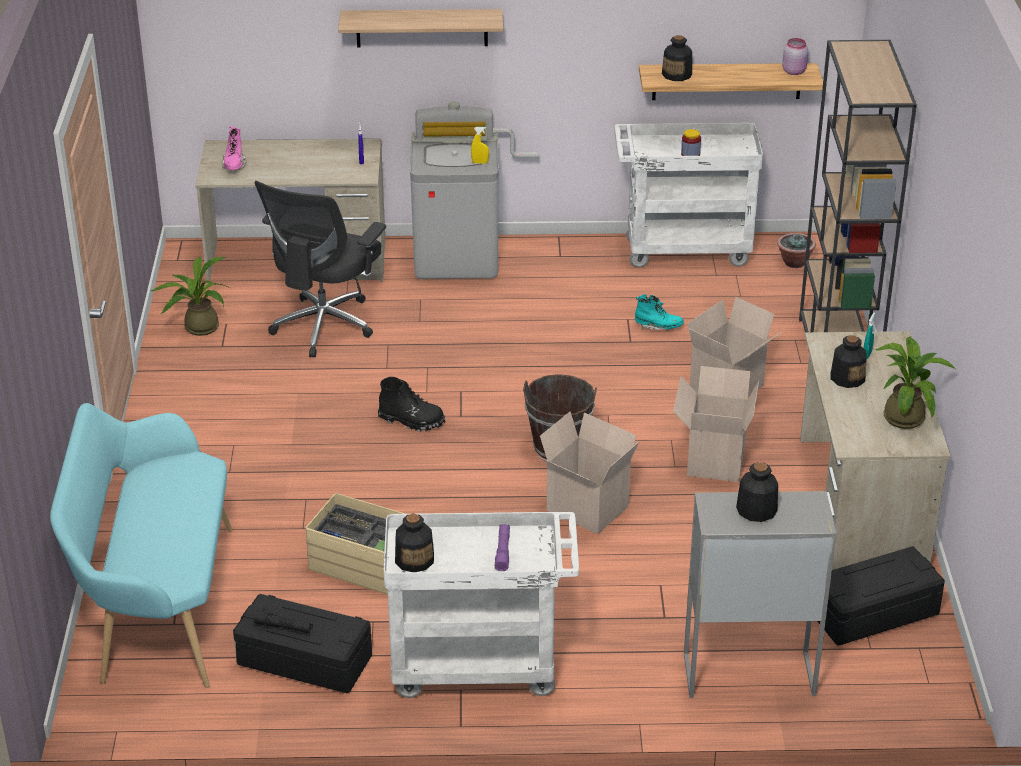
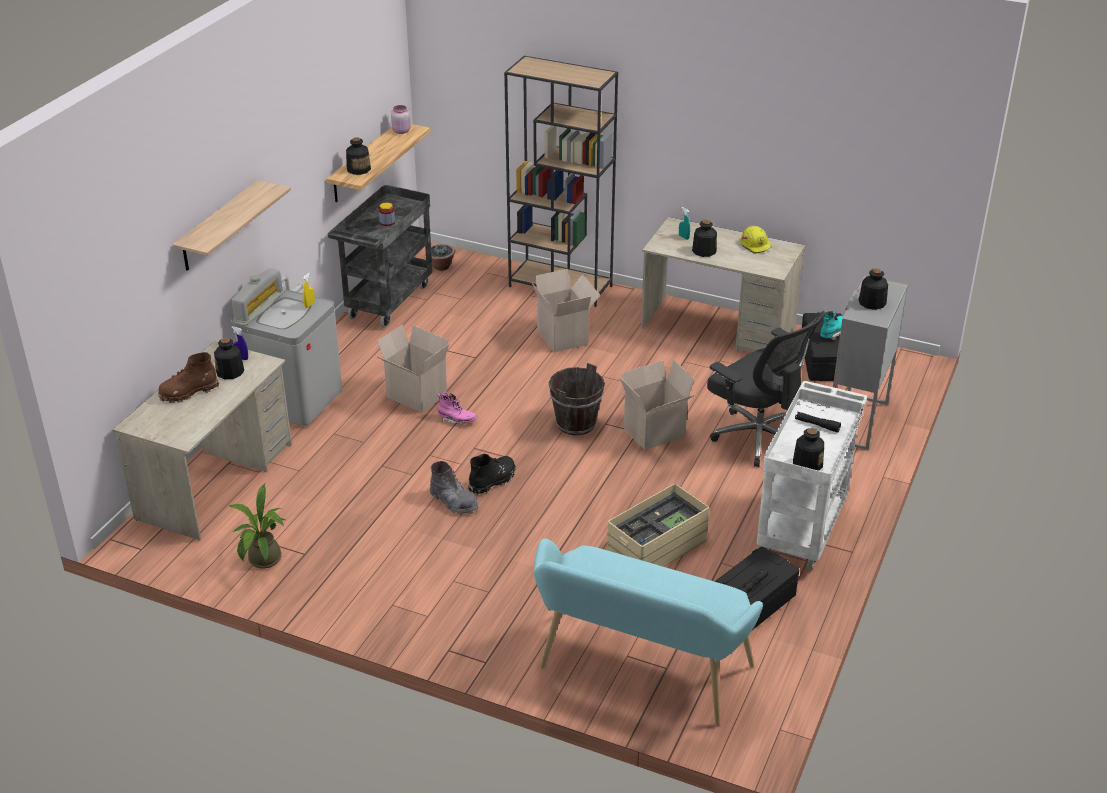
camera: 65 degrees left, 0 degrees up
(234, 165) = (176, 423): pink boot -> pink boot (457, 420)
(286, 154) = (188, 392): none -> brown boot
(324, 324) = (323, 490): office chair -> office chair (756, 438)
(334, 163) = (230, 372): none -> bottle
(359, 407) = (454, 502): none -> grey boot
(503, 551) = (817, 425): purple flashlight -> black flashlight
(658, 327) = (468, 341): turquoise boot -> turquoise boot (832, 333)
(681, 254) = (387, 304): white cart -> black cart
(713, 459) = (636, 366): cardboard box -> cardboard box (415, 396)
(905, 415) = (756, 245): potted plant -> yellow hard hat

